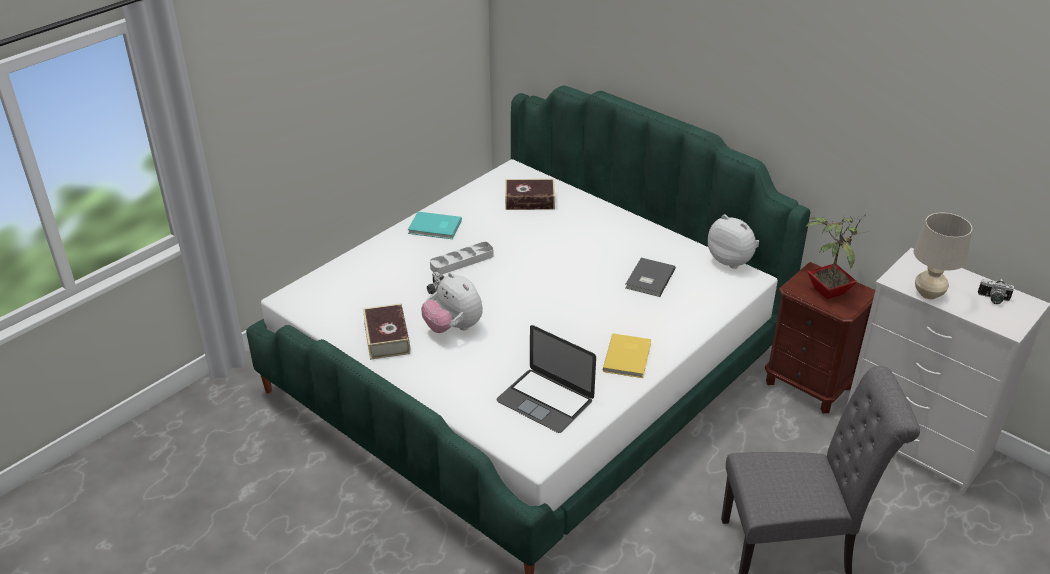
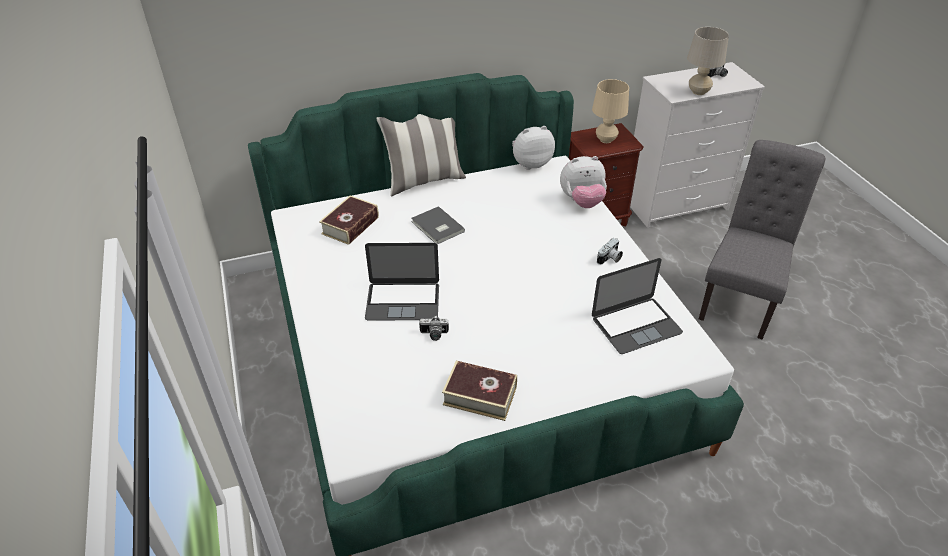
camera: 60 degrees left, 5 degrees up
(435, 228) = (332, 298): turquoise book -> none
(453, 327) = (499, 343): plush toy -> plush toy (582, 202)
(462, 261) = (403, 301): grey tray -> laptop
(628, 357) = (610, 259): yellow book -> camera
(633, 212) = (424, 180): none -> pillow
(648, 279) = (520, 209): grey book -> grey book (437, 227)
(827, 290) = (605, 140): potted plant -> beige table lamp

